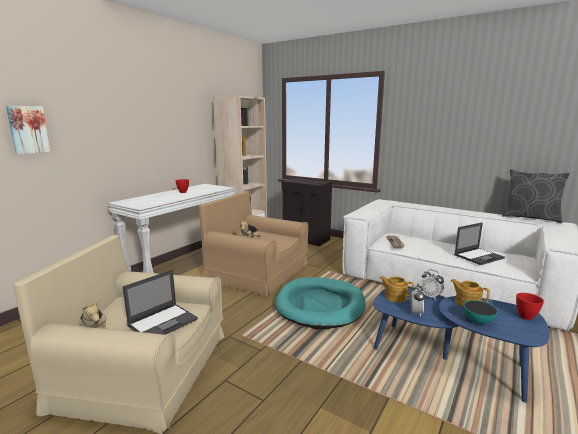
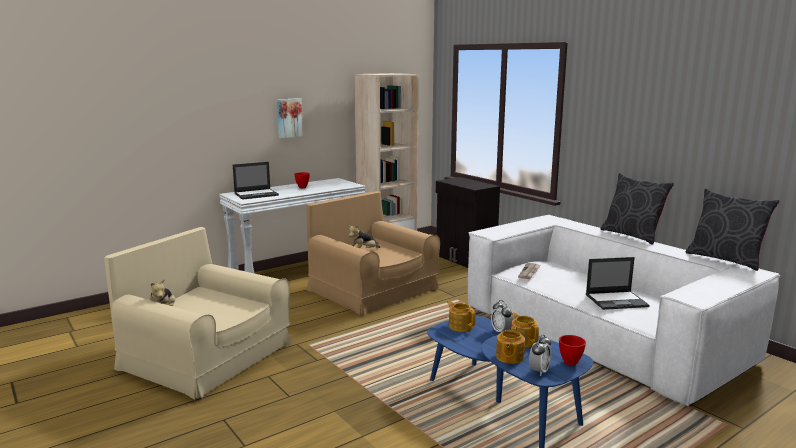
camera: 20 degrees right, 0 degrees up
(28, 129) = (148, 119): picture -> picture (289, 118)
(163, 322) = (221, 311): laptop -> laptop (257, 194)
(320, 305) = (413, 332): turquoise dog bed -> none
(415, 313) = (463, 342): alarm clock -> alarm clock (539, 371)
(451, 208) = (632, 235): none -> grey pillow
(478, 321) = (509, 357): bowl -> teapot

